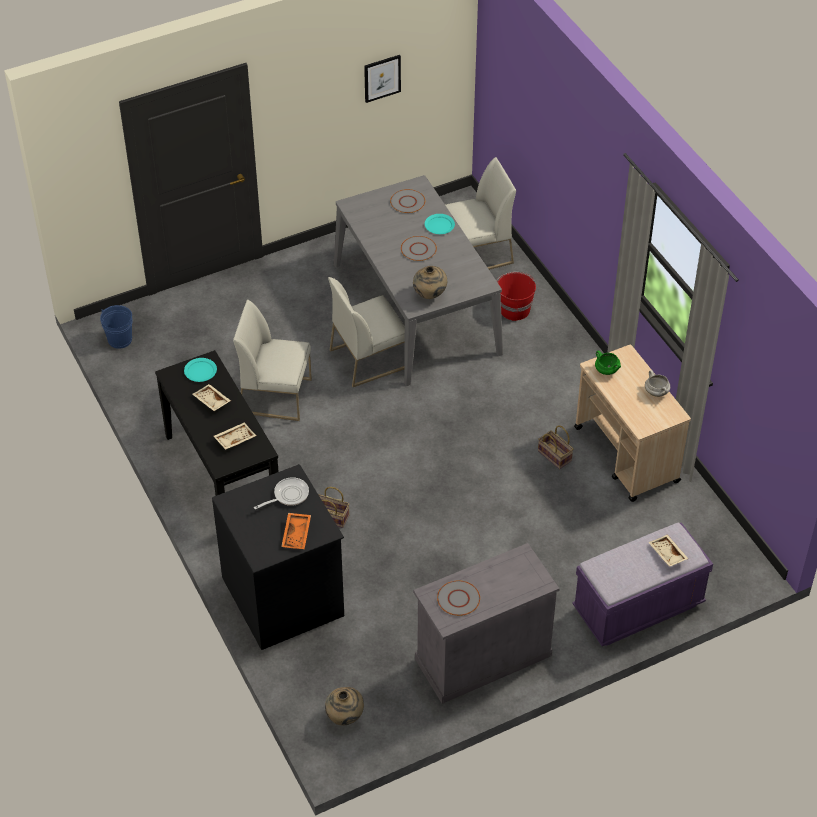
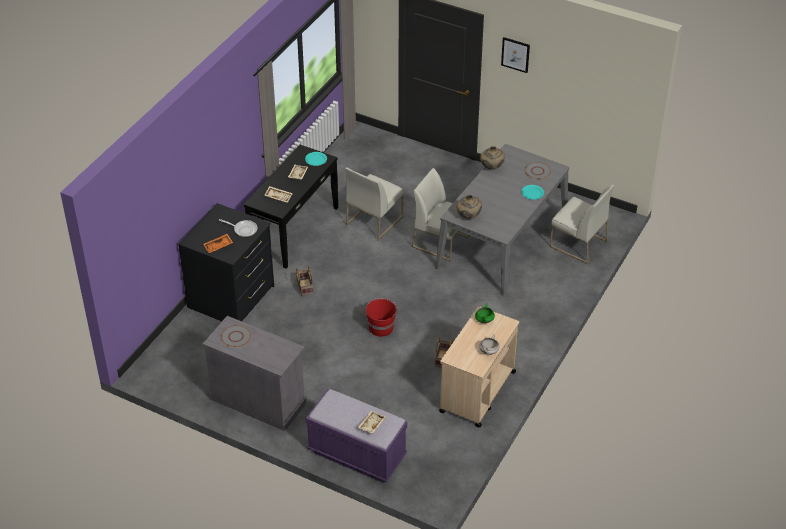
camera: 55 degrees right, 5 degrees down
(120, 340) = (354, 142): blue bucket -> none
(276, 395) = (374, 220): white chair -> white chair turned 120 degrees counterclockwise
(344, 718) = (168, 363): beige vase -> beige vase (491, 168)
(382, 78) = (576, 85): picture -> picture (515, 54)
(418, 249) = (502, 194): grey plate -> none
(514, 309) = (548, 283): red bucket -> red bucket (381, 327)

